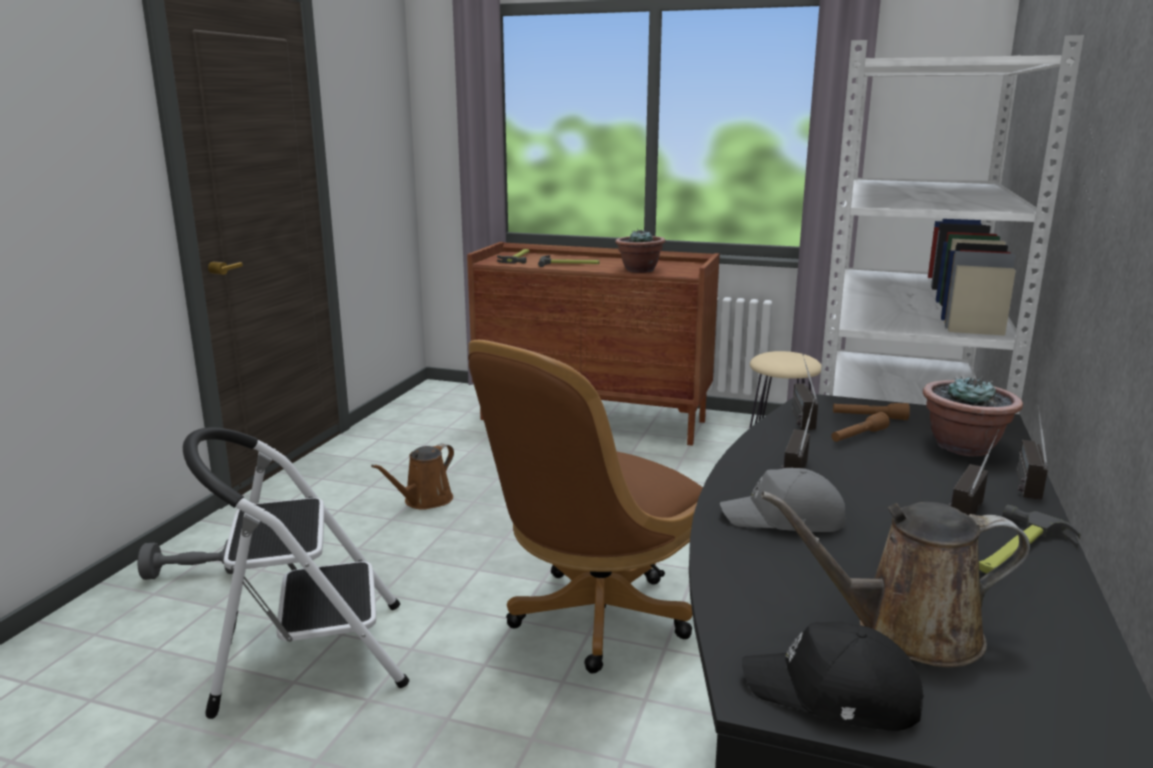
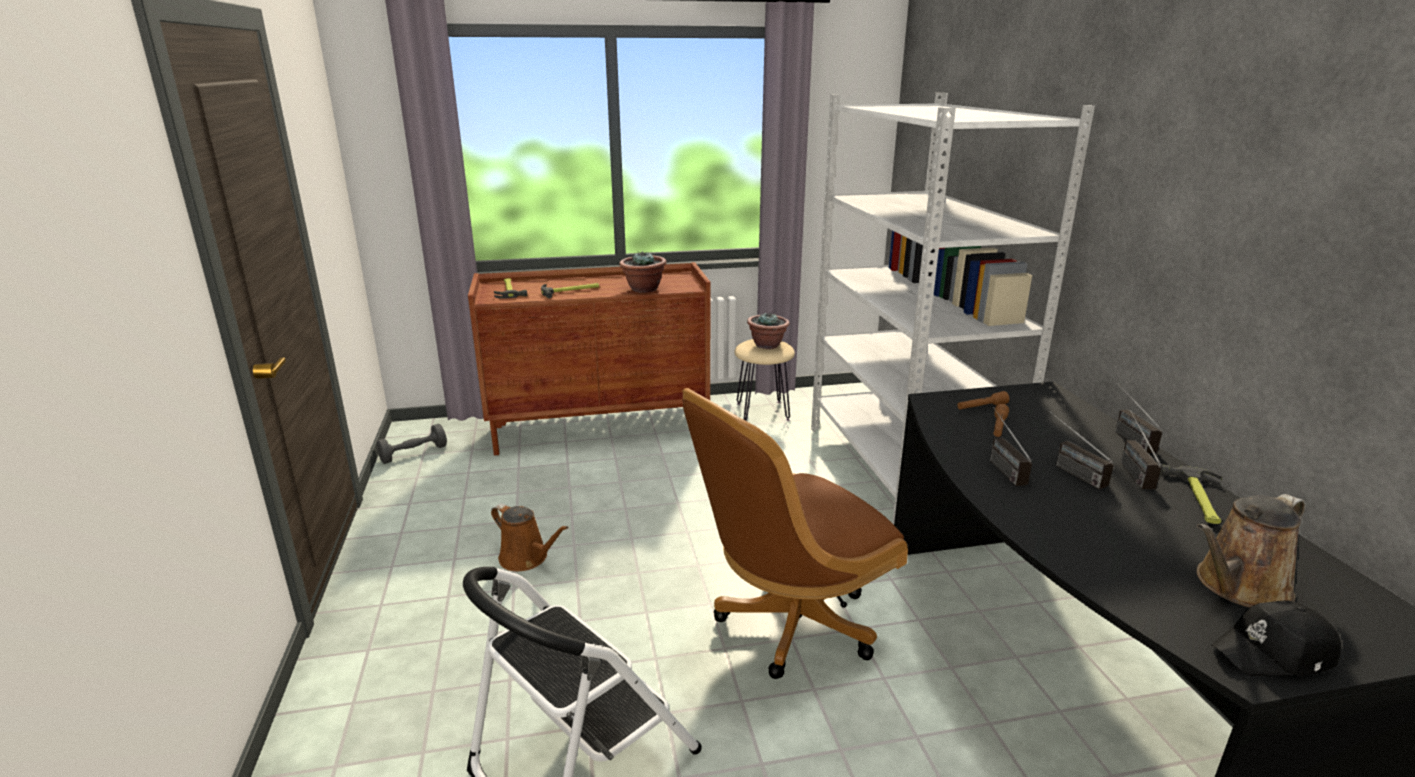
camera: 30 degrees left, 5 degrees up
(194, 574) = (360, 724): grey dumbbell -> grey dumbbell (413, 454)
(424, 501) = (527, 558): brown watering can -> brown watering can turned 60 degrees counterclockwise
(589, 625) = (785, 630): brown office chair -> brown office chair turned 45 degrees clockwise
(785, 519) = (1060, 518): grey cap -> none
(799, 414) = (937, 416): radio -> radio (1068, 470)
(964, 447) = (1064, 419): potted plant -> potted plant (767, 345)

